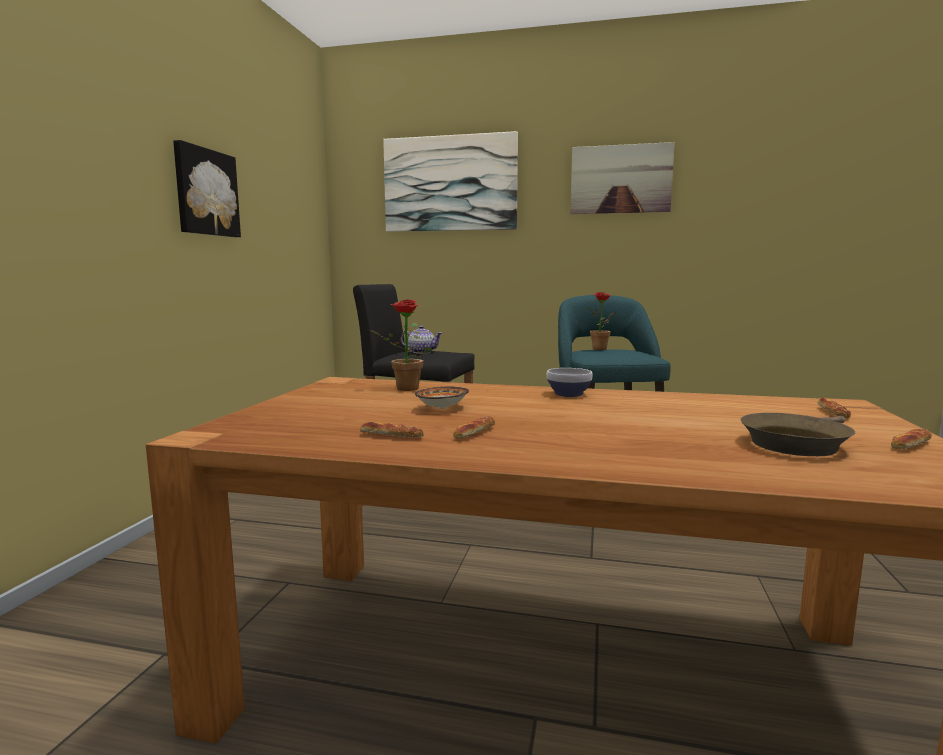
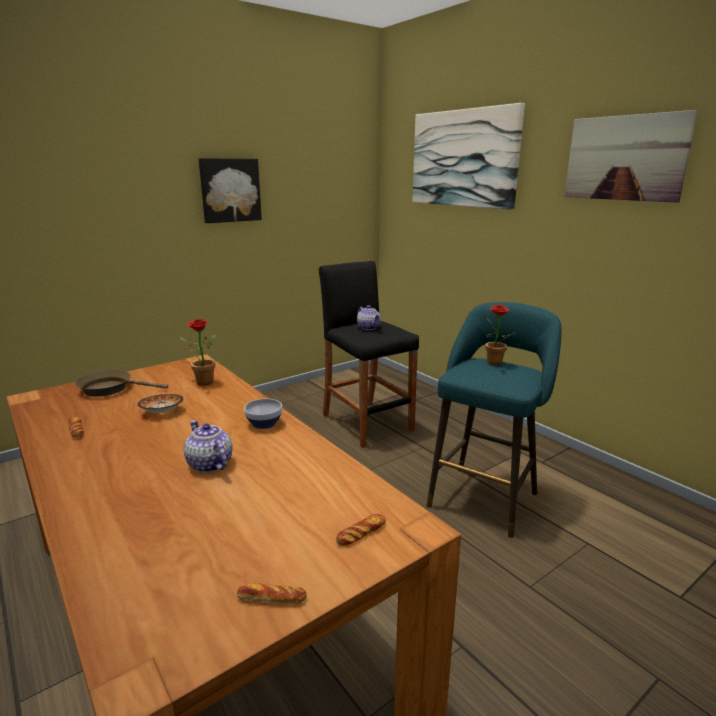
camera: 40 degrees right, 10 degrees up
(474, 433) = (109, 444): bread -> none
(620, 418) = (209, 464): none -> teapot
(796, 443) = (211, 547): brown frying pan -> brown frying pan (110, 389)

